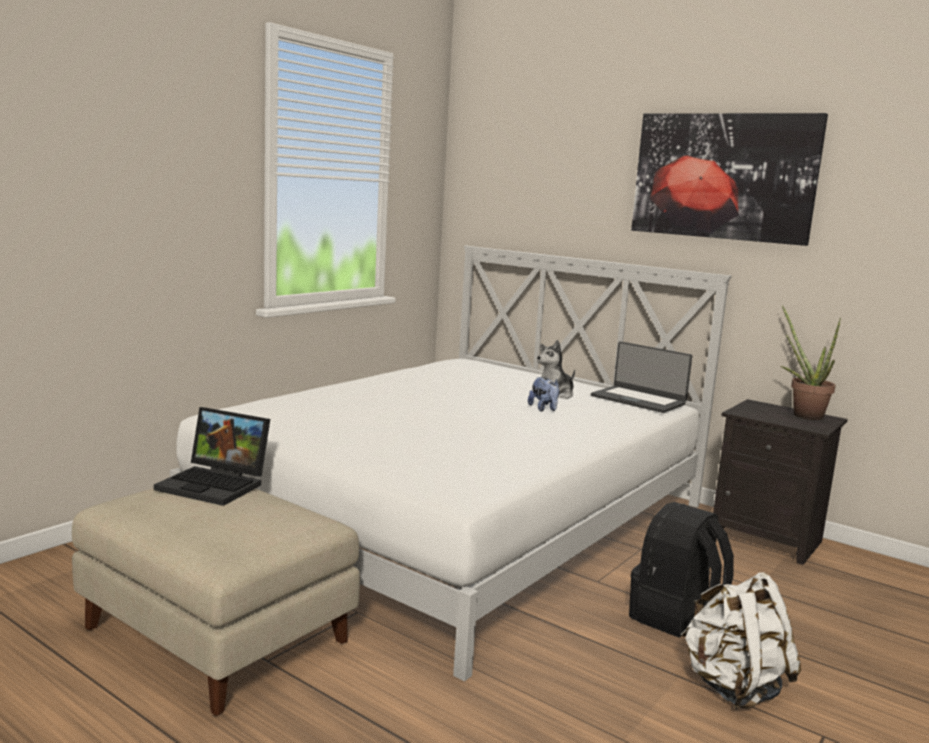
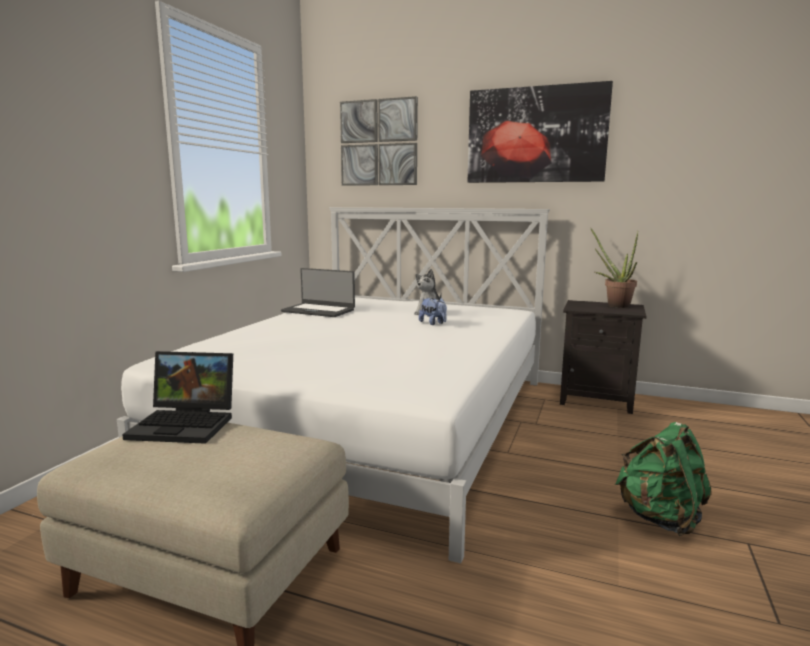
camera: 15 degrees left, 0 degrees up
(529, 170) = (378, 143): none -> picture
(638, 400) = (492, 309): laptop -> laptop (318, 310)
(675, 617) = (581, 470): black backpack -> none
(733, 687) = (660, 518): white backpack -> green backpack

